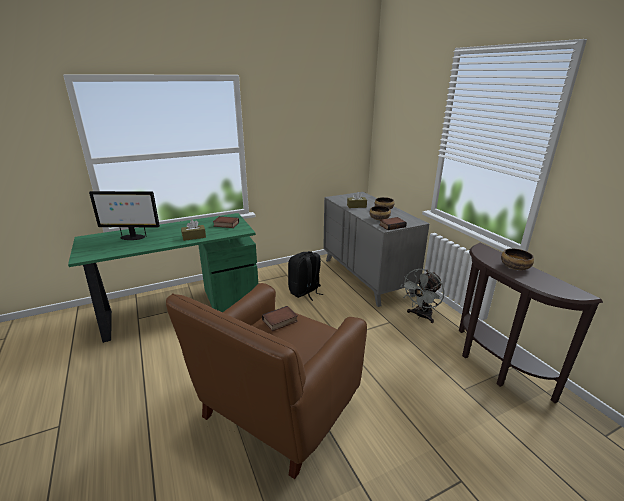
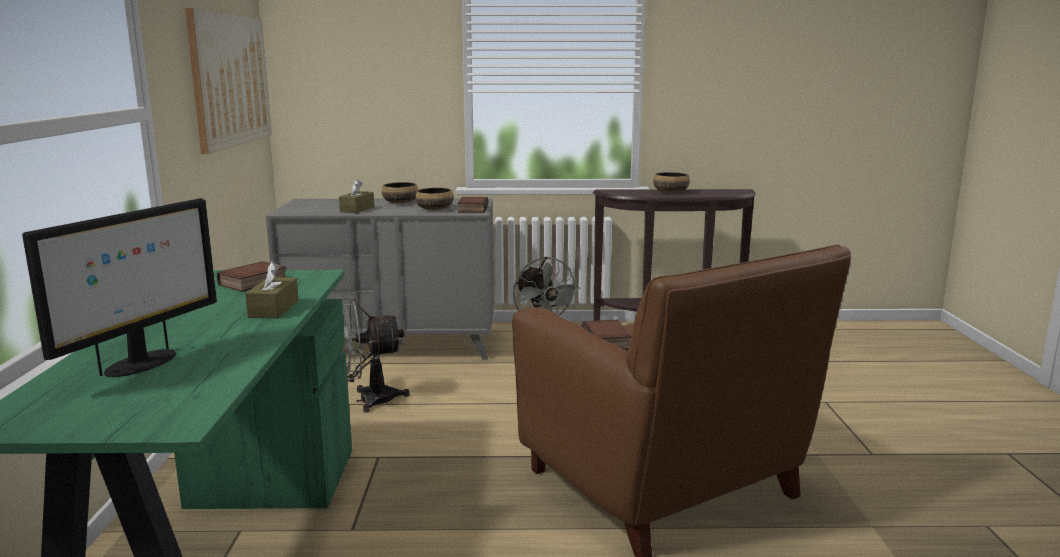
camera: 65 degrees left, 10 degrees down
(305, 292) = (367, 400): black backpack -> grey fan
(326, 133) = (230, 79): none -> picture

